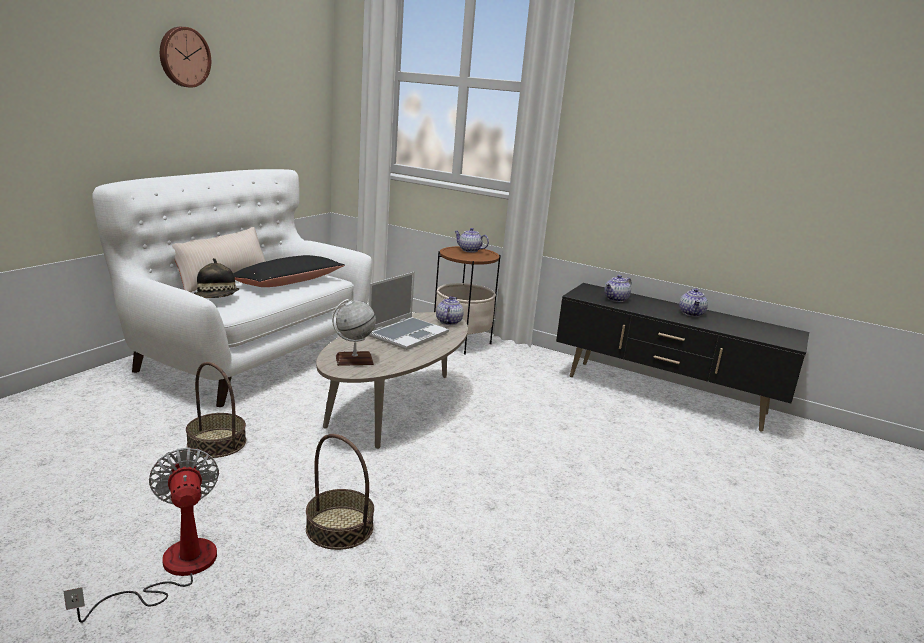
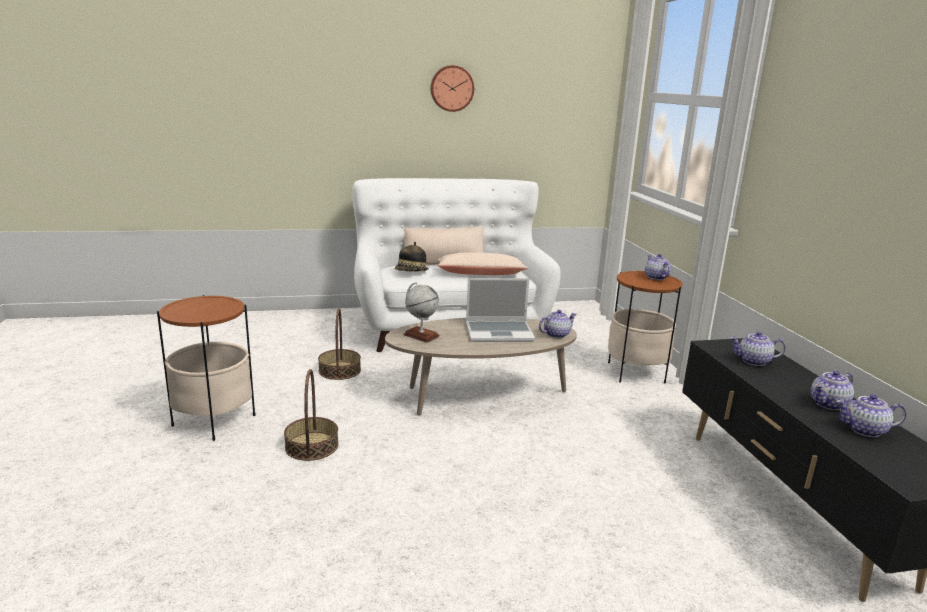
camera: 50 degrees right, 0 degrees up
(173, 569) = (213, 420): fan -> side table
(288, 282) = (480, 274): black pillow -> beige pillow
(728, 323) = (864, 430): none -> teapot

